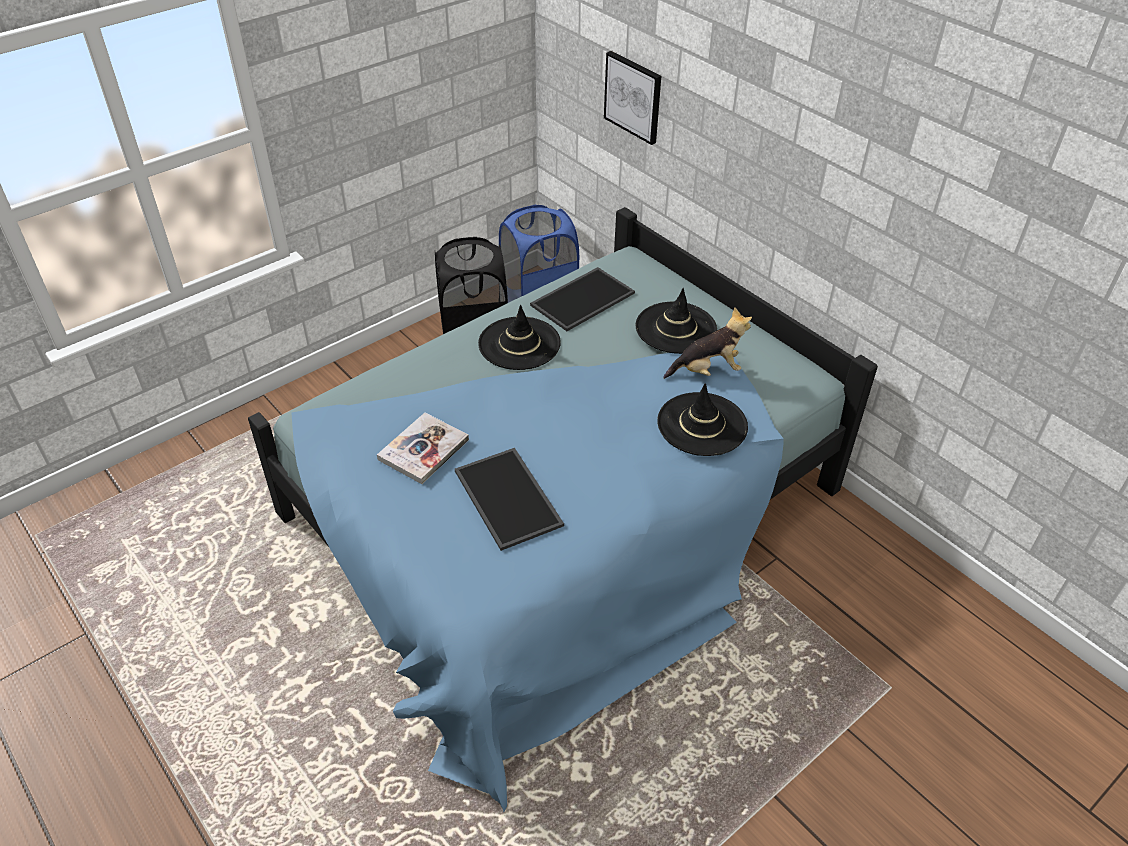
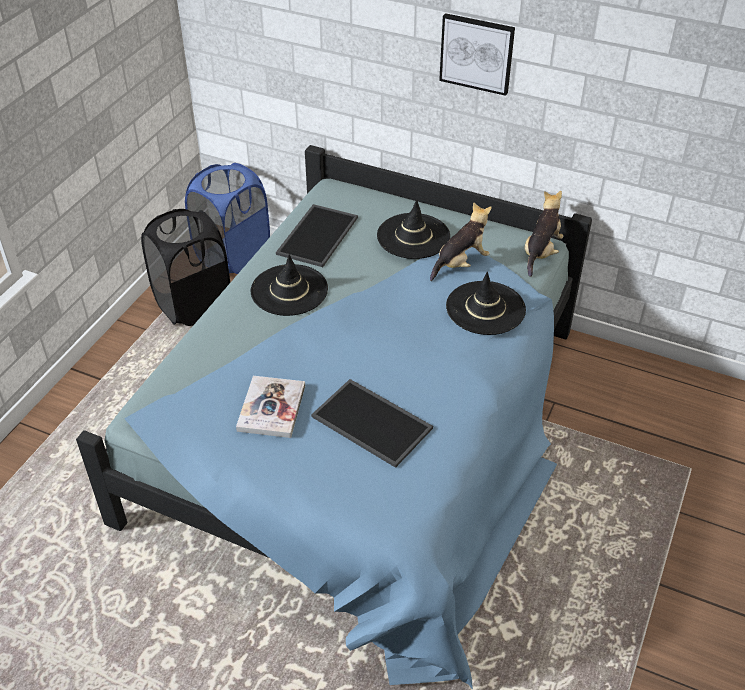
camera: 25 degrees left, 0 degrees up
(633, 97) = (304, 43): picture -> picture (477, 53)
(806, 387) = (541, 252): none -> plush toy

